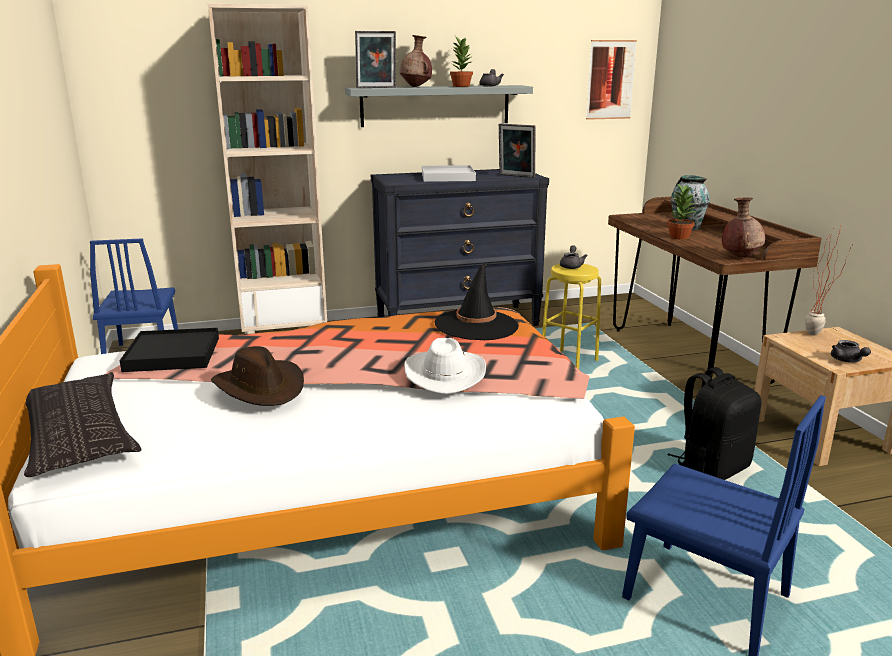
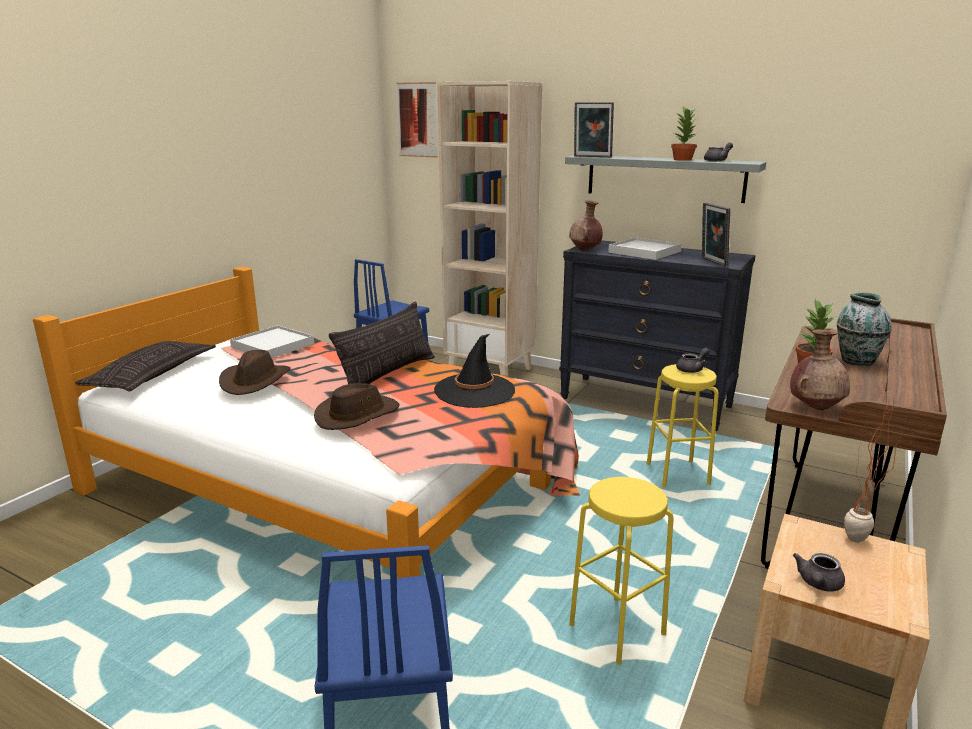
camera: 45 degrees right, 0 degrees up
(173, 354) = (273, 345): black tray -> white tray
(373, 338) = (388, 375): none -> pillow
(416, 87) = (636, 158): brown vase -> brown vase (585, 250)
(444, 374) = (357, 415): white hat -> brown hat
(610, 80) = (895, 161): picture -> picture (417, 120)
(711, 468) = (617, 630): black backpack -> yellow stool

